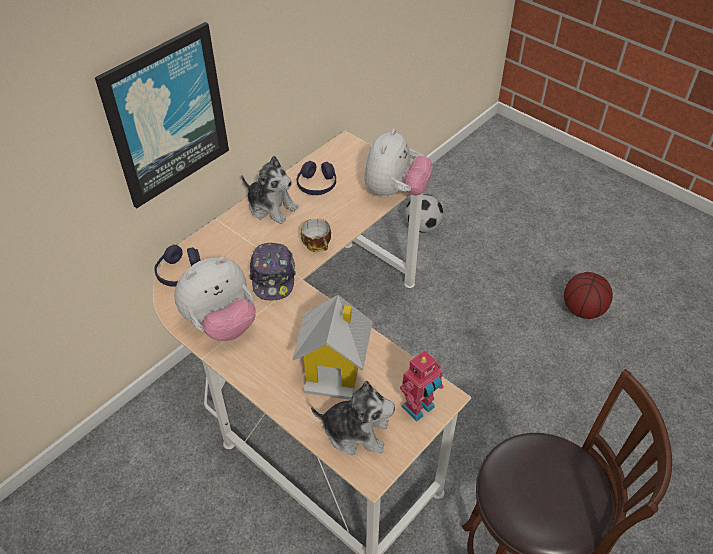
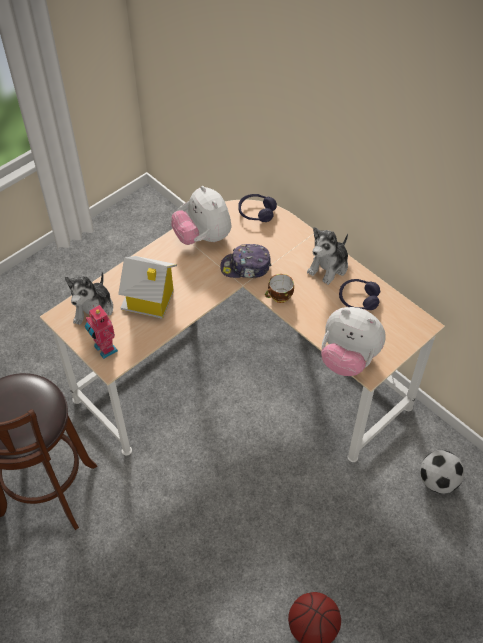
camera: 95 degrees right, 5 degrees up
(166, 116) = (314, 132): picture -> none

